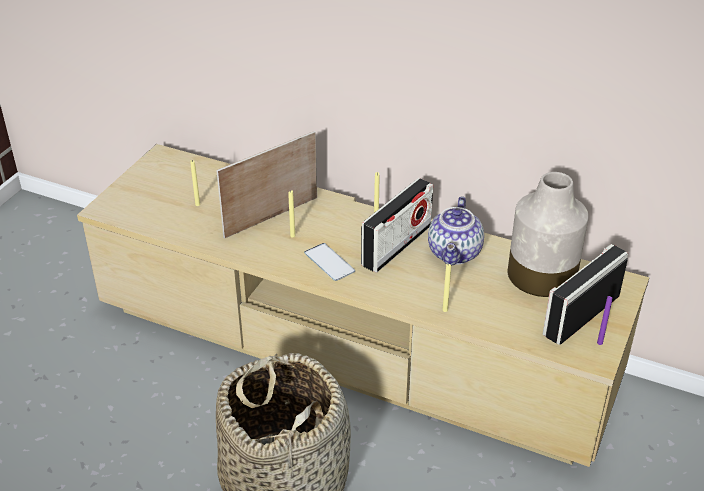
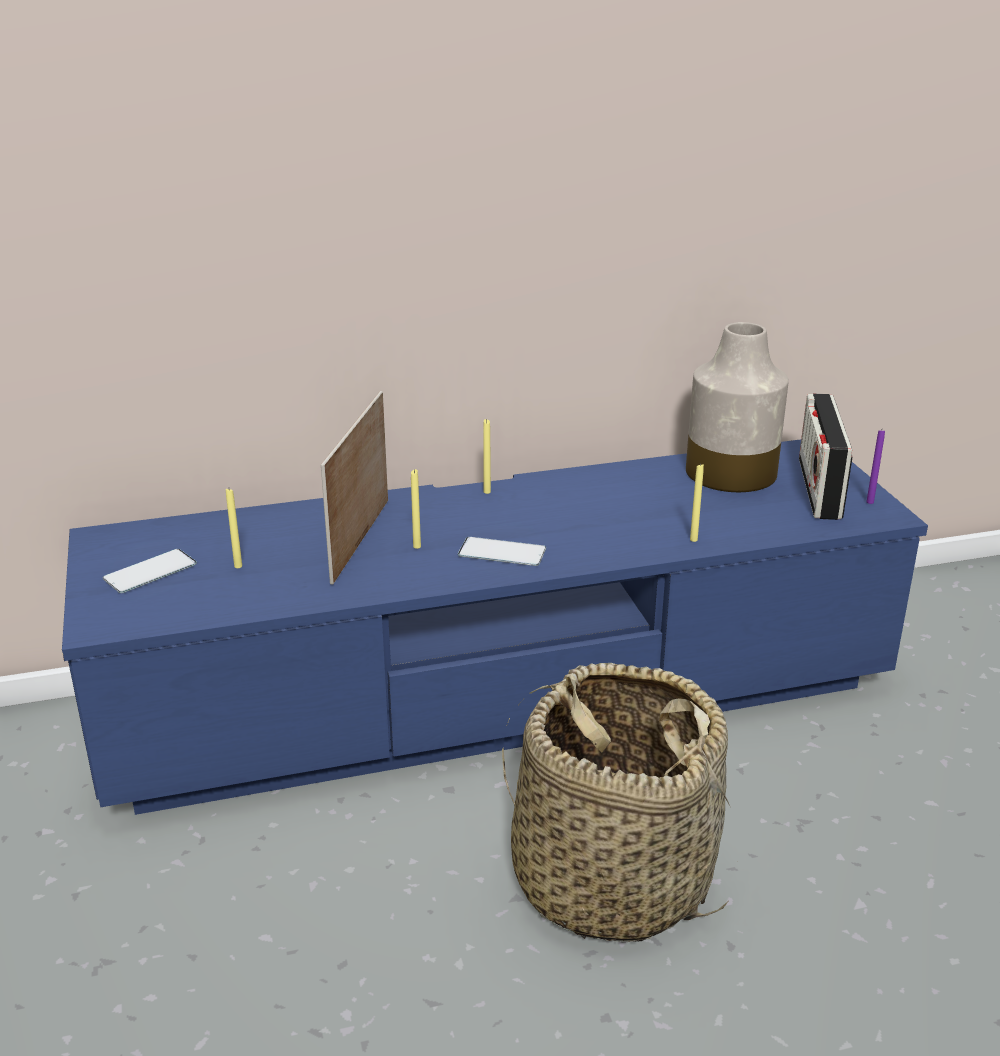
camera: 40 degrees left, 10 degrees down
(158, 188) = (150, 571): none -> phone
(353, 347) = (501, 698): beige tv stand -> blue tv stand
(396, 245) = (551, 507): radio -> none
(455, 253) = (623, 489): teapot -> none

